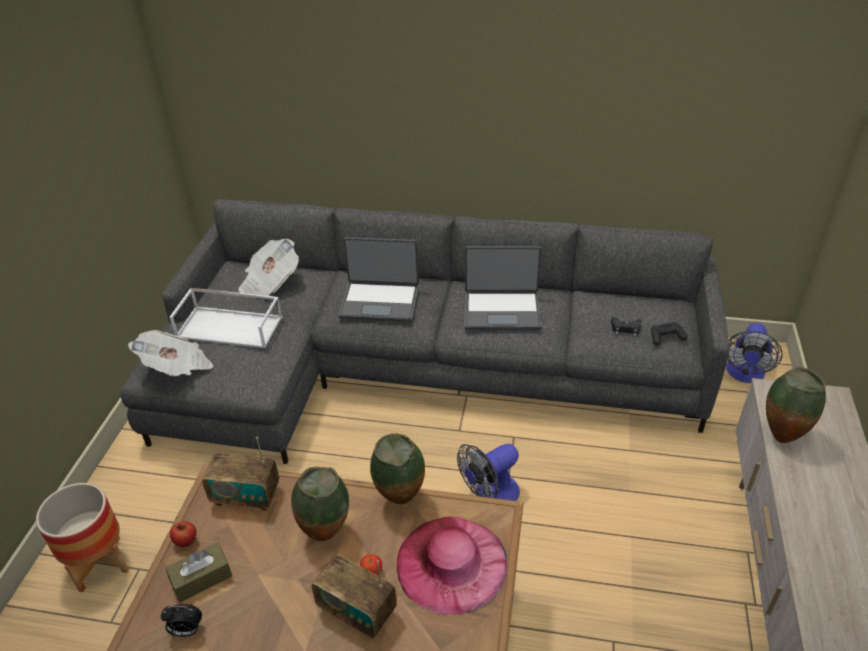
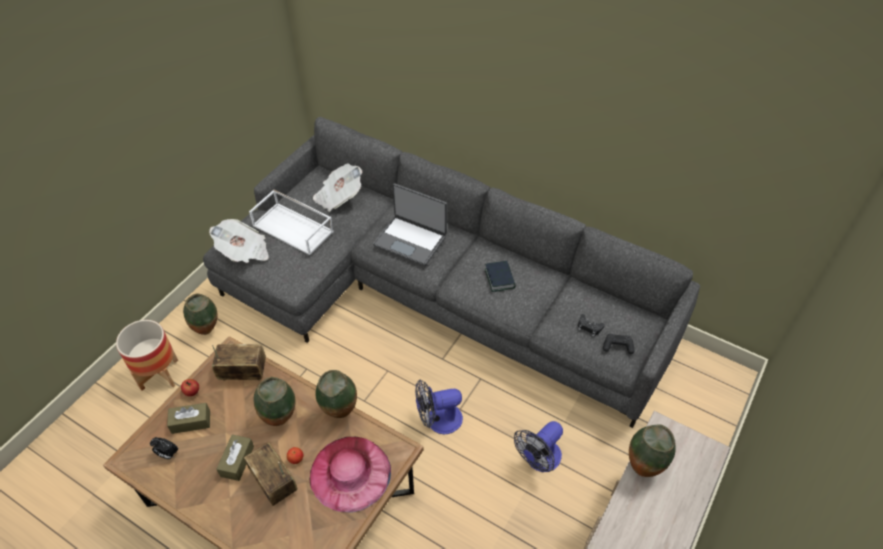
camera: 20 degrees right, 10 degrees up
(147, 491) = (207, 330): none -> vase
(246, 496) = (243, 372): radio -> radio turned 150 degrees clockwise
(292, 603) = (237, 461): none -> brown tissue box
(502, 310) = (499, 278): laptop -> book
(744, 374) = (701, 389): fan -> fan (539, 460)

